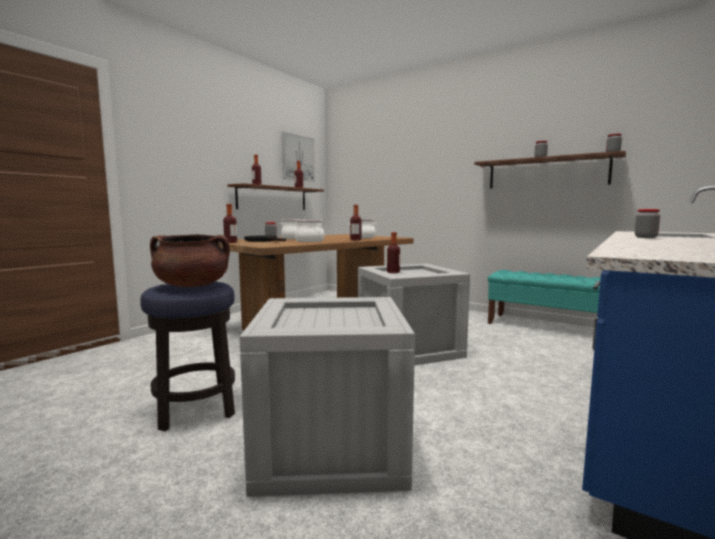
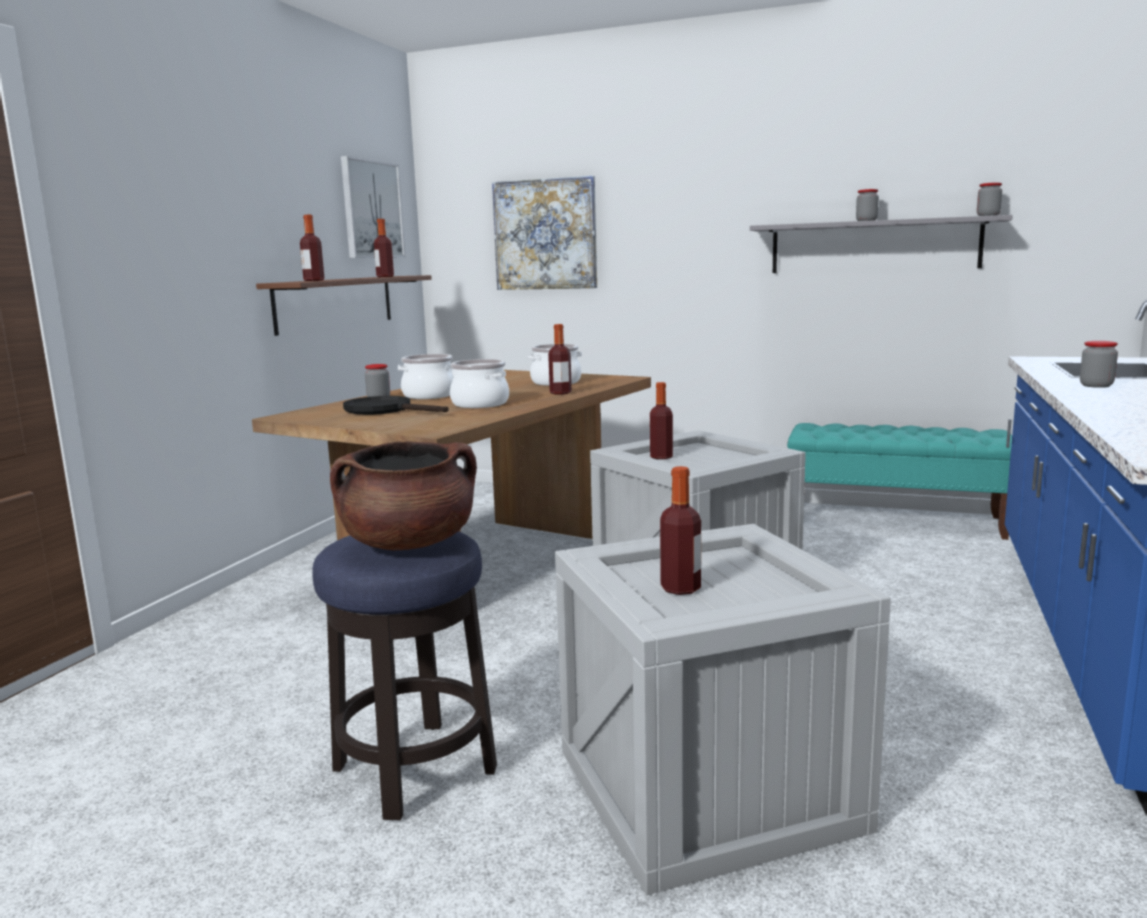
camera: 15 degrees left, 5 degrees up
(230, 242) = (330, 422): bottle -> bottle (680, 588)
(380, 171) = (545, 234): none -> picture
(546, 173) = (874, 246): brown shelf -> grey shelf

